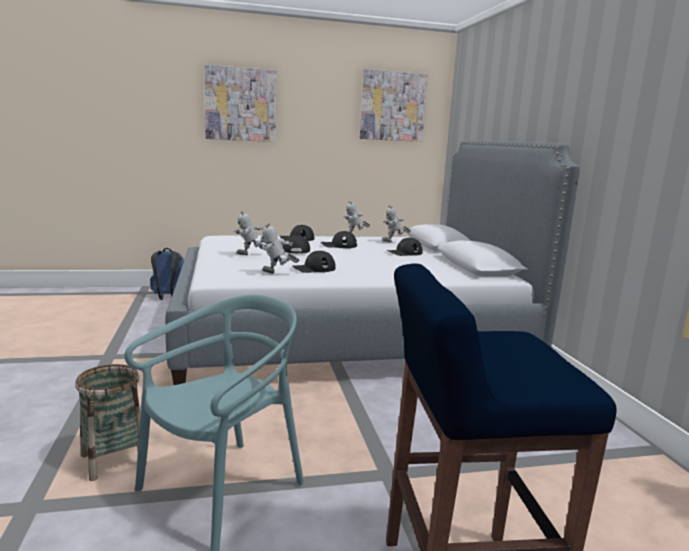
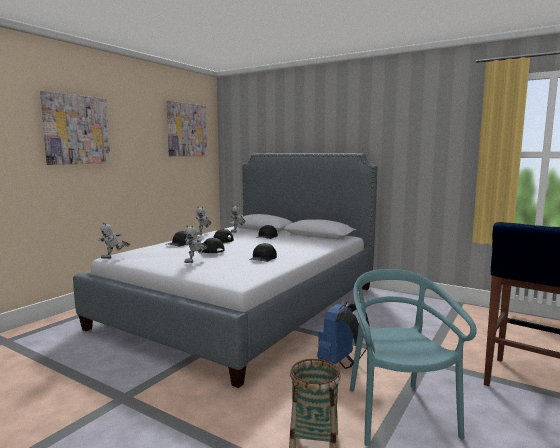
camera: 45 degrees left, 5 degrees down
(169, 297) = (48, 335): blue backpack -> blue backpack (340, 363)
(276, 274) = (257, 267): toy robot -> toy robot (114, 258)

